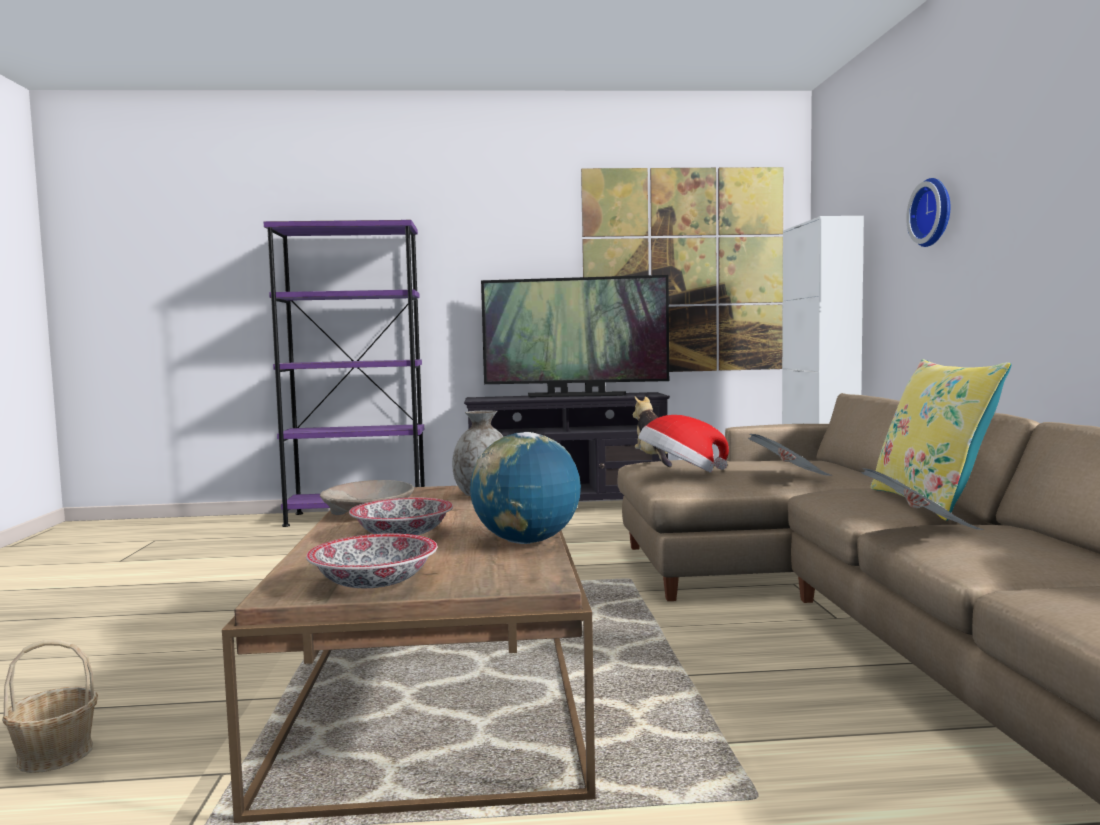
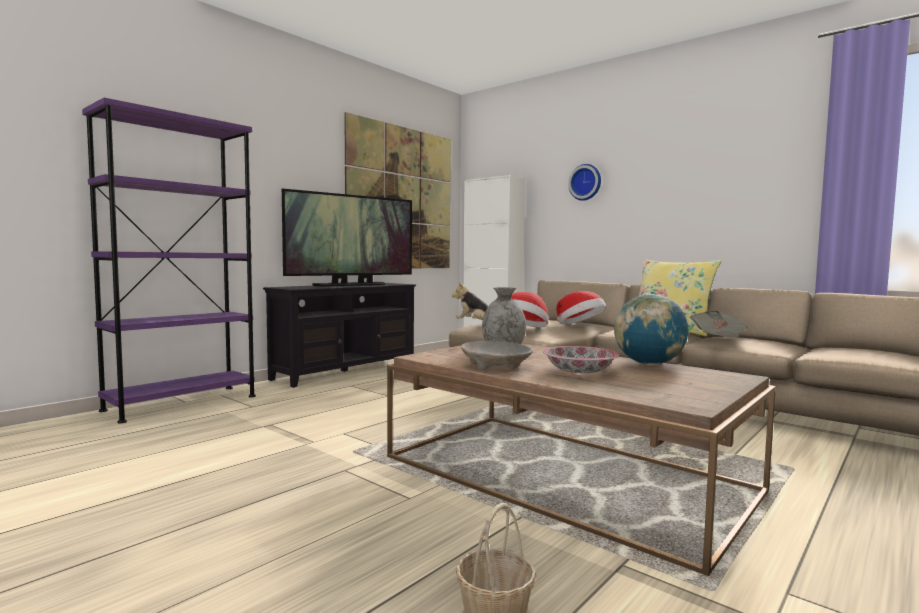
camera: 45 degrees left, 0 degrees up
(373, 582) = (695, 392): bowl -> none
(789, 476) = (580, 326): newspaper -> hat

